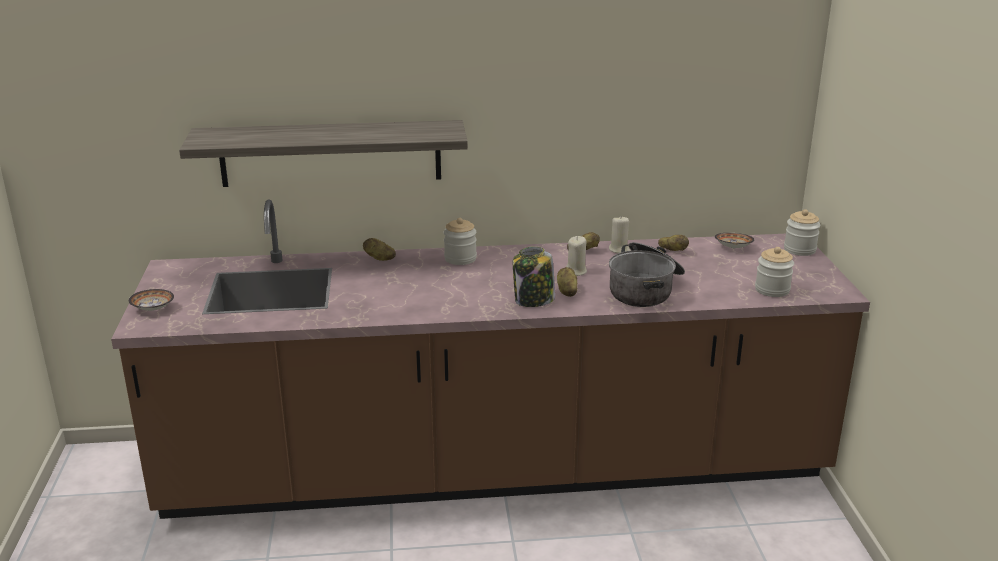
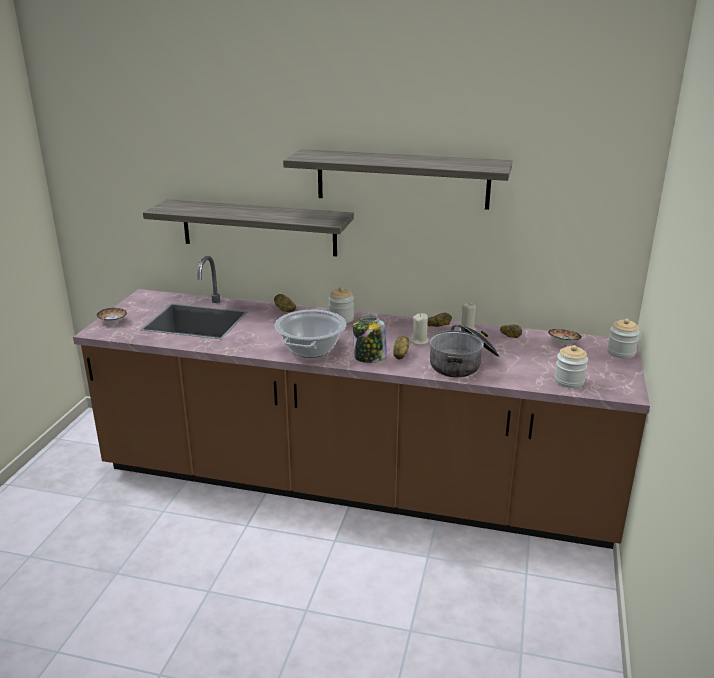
camera: 20 degrees right, 0 degrees up
(454, 301) = (311, 349): none -> cooking pot
(525, 71) = (402, 179): none -> shelf

